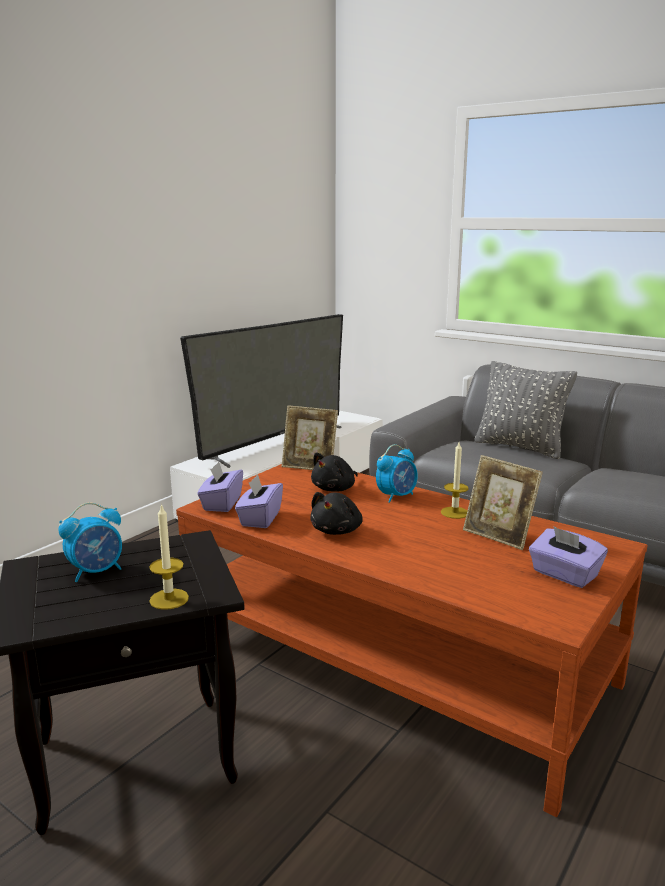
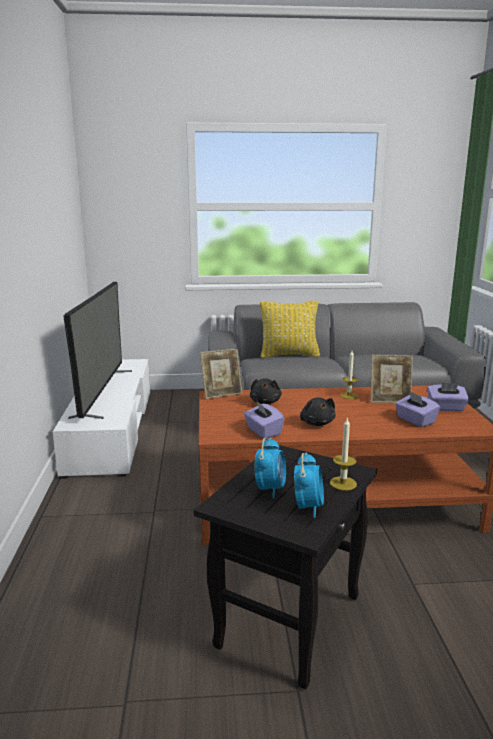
camera: 40 degrees left, 0 degrees up
(221, 503) = (220, 431): purple tissue box -> purple tissue box (415, 420)
(396, 496) = (305, 396): alarm clock -> alarm clock (308, 506)
(520, 447) = (289, 355): grey pillow -> yellow pillow

